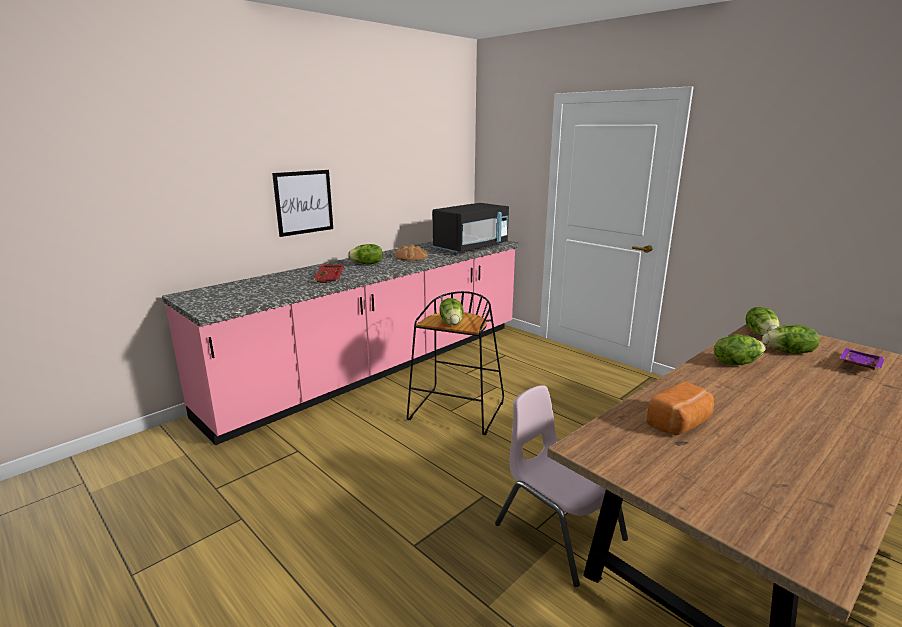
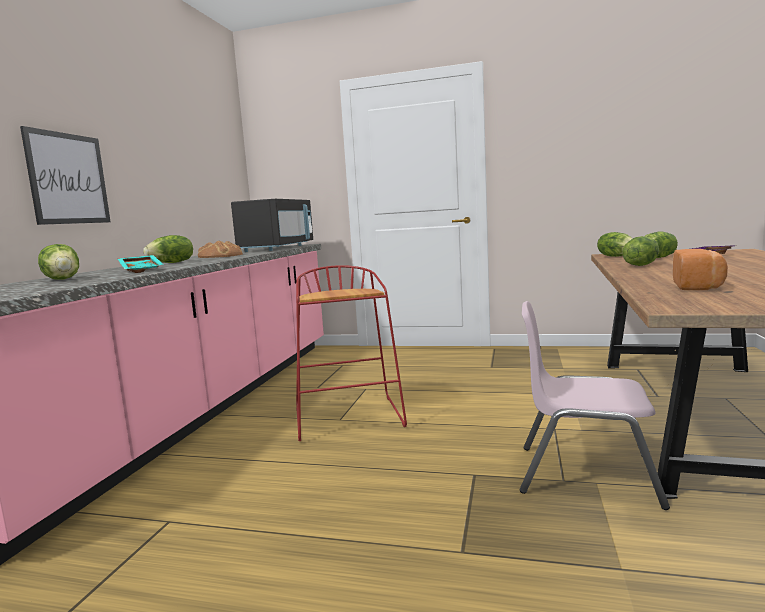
camera: 30 degrees left, 10 degrees down
(330, 278) = (142, 270): red tray -> turquoise tray
(452, 323) = (342, 293): lettuce -> lettuce (63, 279)
(457, 412) = (349, 418): black stool -> red stool

